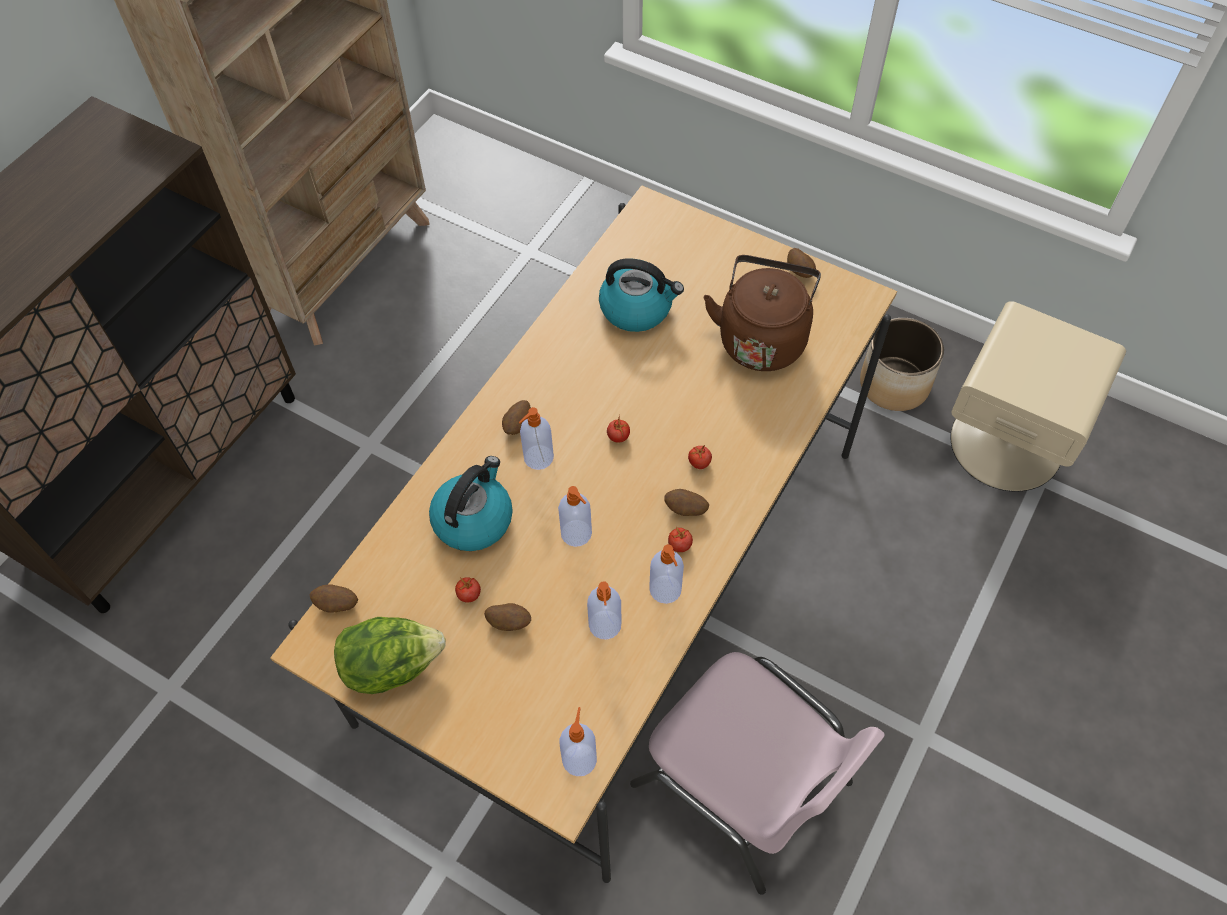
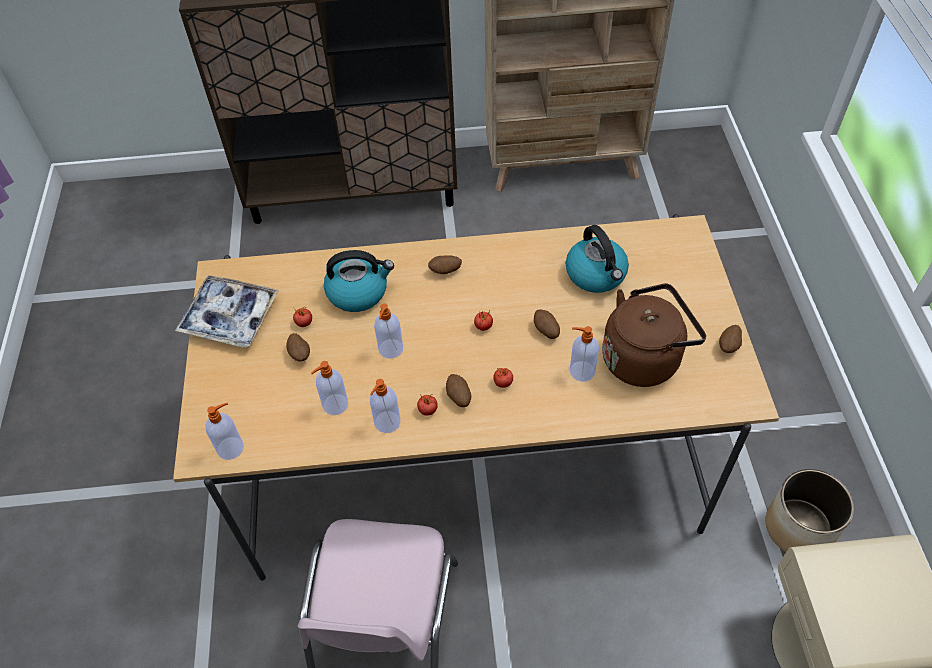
camera: 55 degrees right, 5 degrees down
(337, 605) = (251, 267): potato -> potato (546, 331)
(392, 666) = (230, 317): lettuce -> tray
(537, 458) = (429, 295): soap dispenser -> soap dispenser (581, 371)

